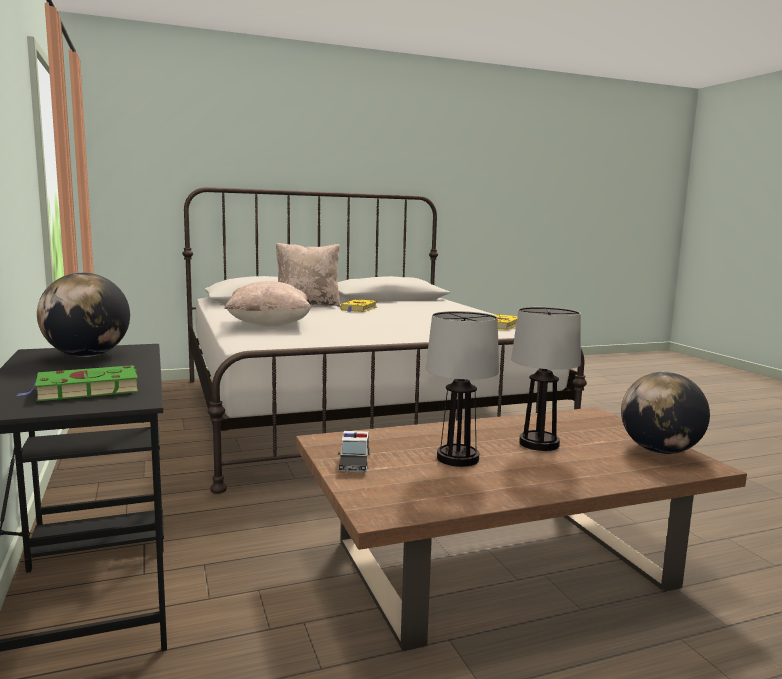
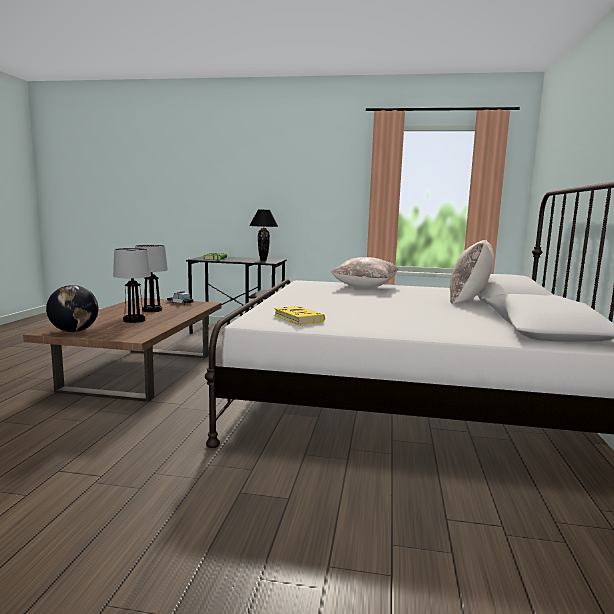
camera: 120 degrees right, 0 degrees up
(87, 355) = (263, 260): globe -> black table lamp
(359, 309) = (436, 306): yellow book -> none

